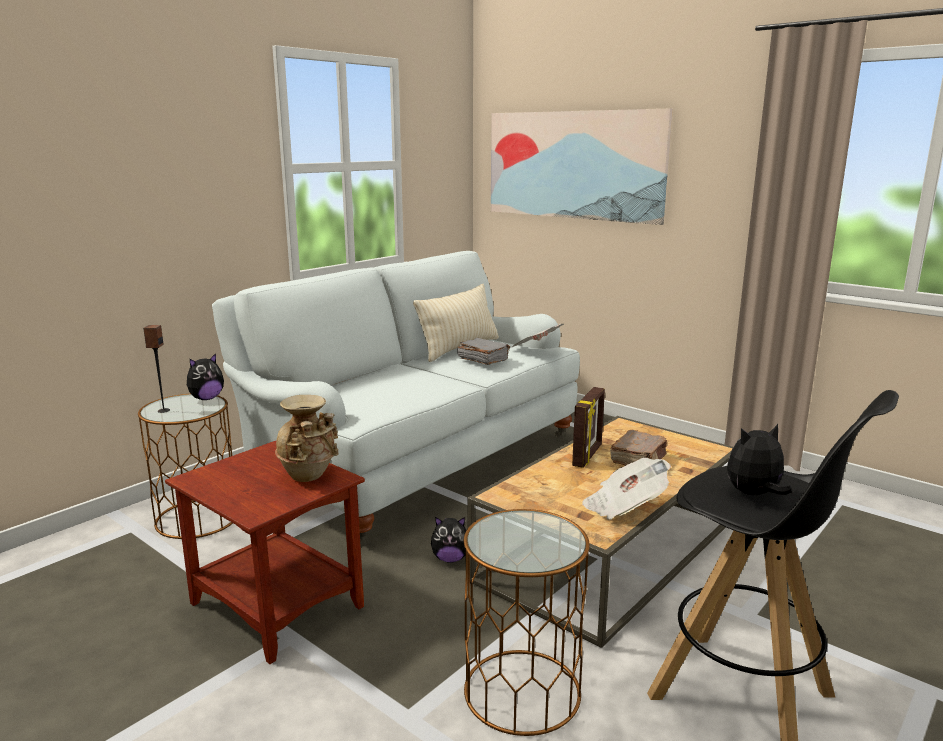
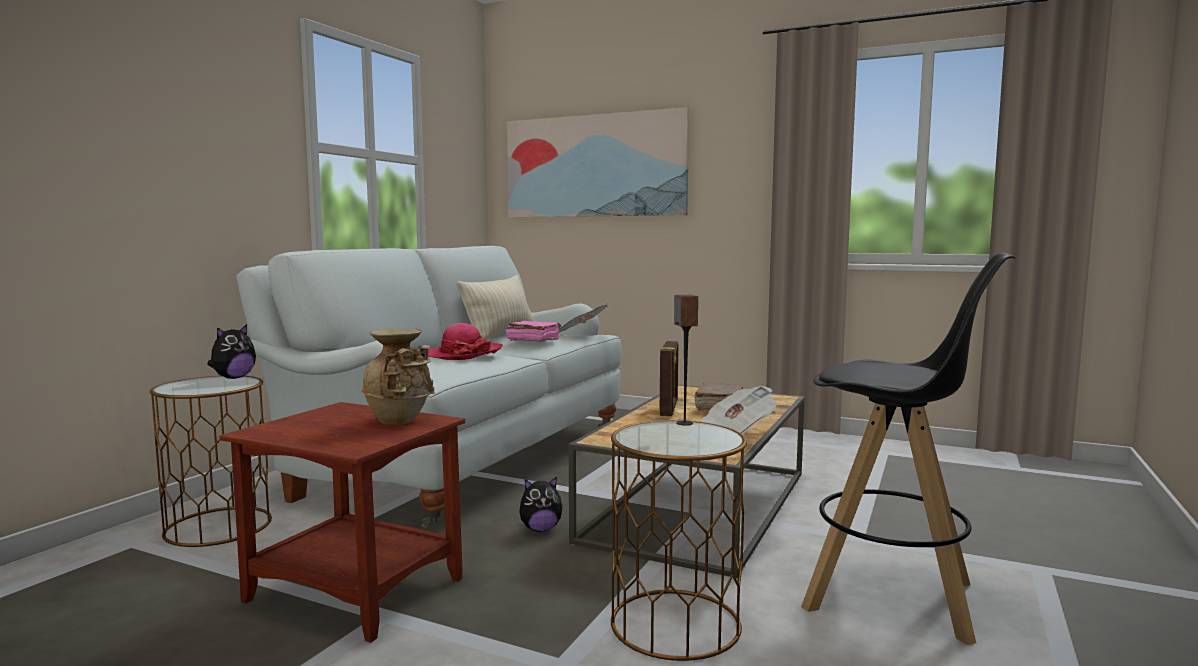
camera: 15 degrees left, 10 degrees down
(163, 410) = (184, 388): speaker -> speaker (684, 423)
(406, 380) = (463, 354): none -> hat
(482, 360) = (533, 341): grey book -> pink book
(754, 494) = (888, 372): plush toy -> none

